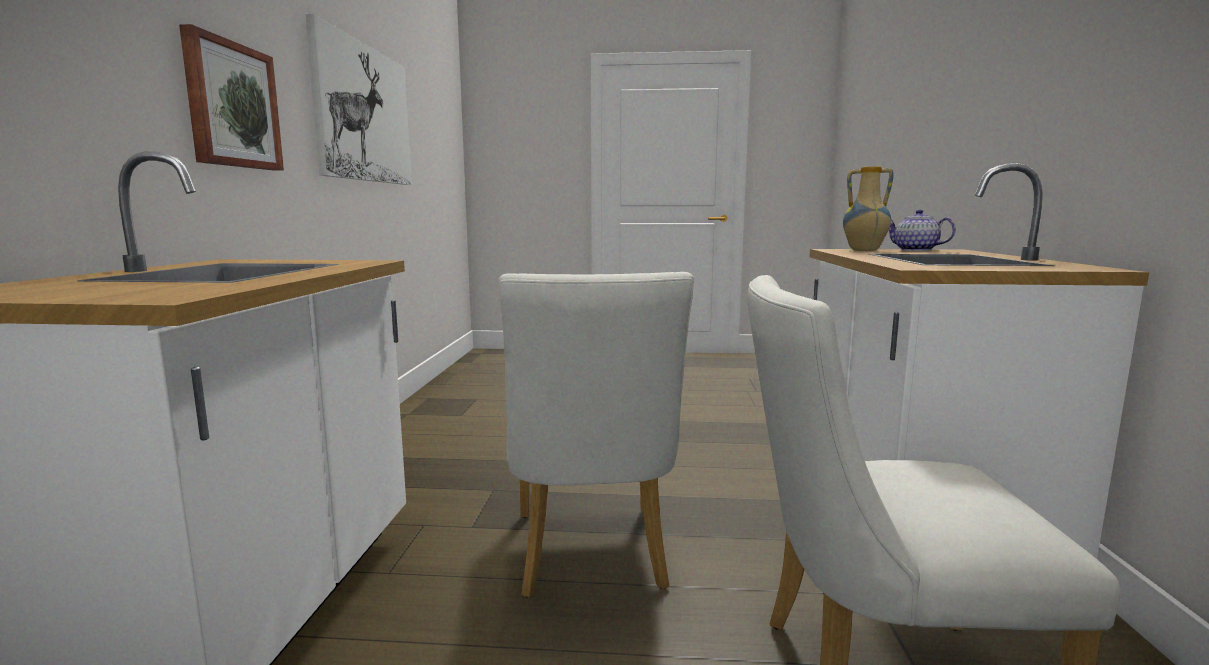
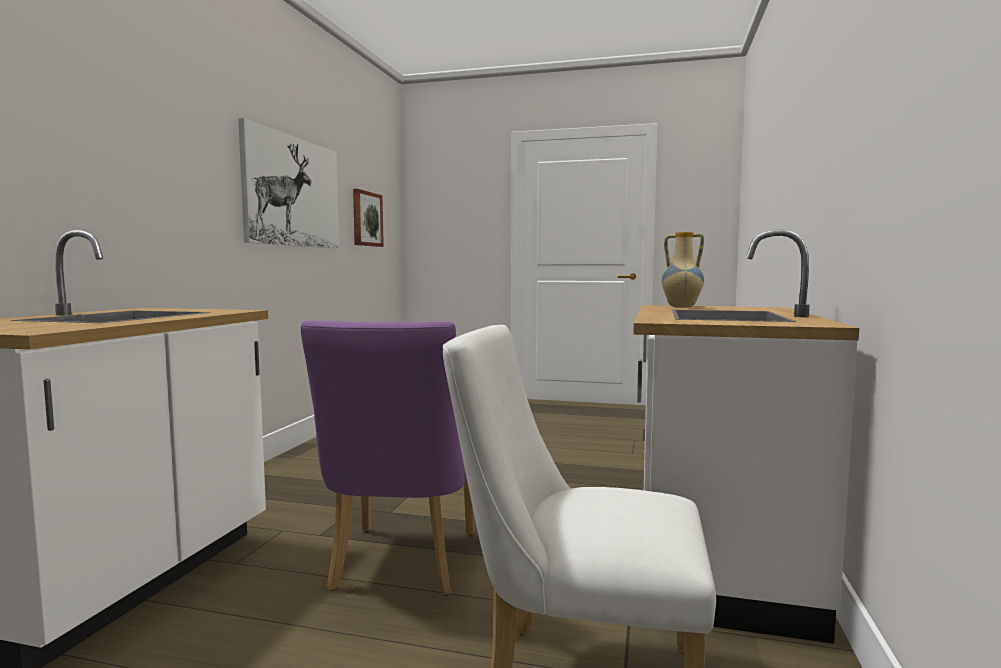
camera: 10 degrees right, 5 degrees down
(231, 105) = (164, 192): picture -> picture (366, 219)
(590, 557) = (401, 566): white chair -> purple chair
(915, 250) = (732, 307): teapot -> none

